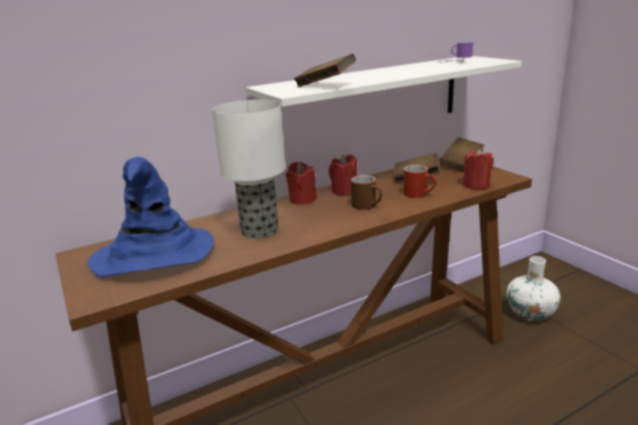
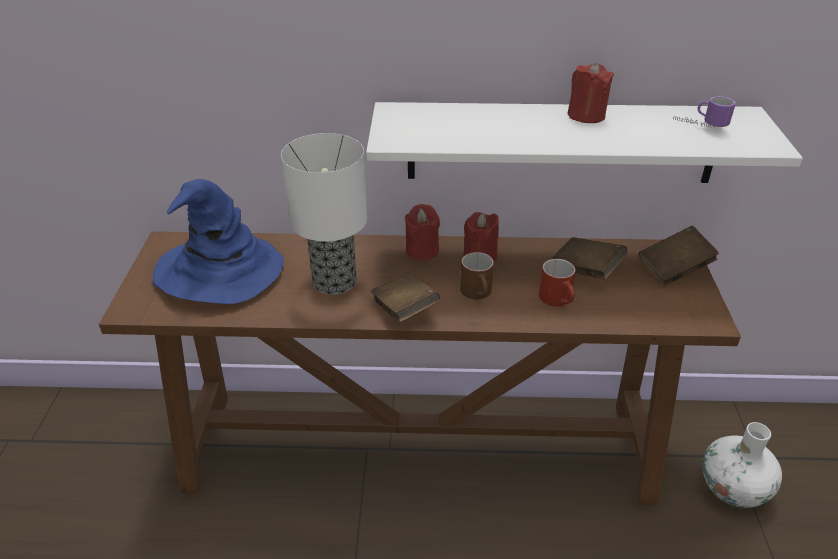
camera: 30 degrees right, 15 degrees up
(325, 85) = (449, 136): brown book -> brown book (404, 310)
(476, 185) = (647, 315): red candle -> red candle (586, 115)

